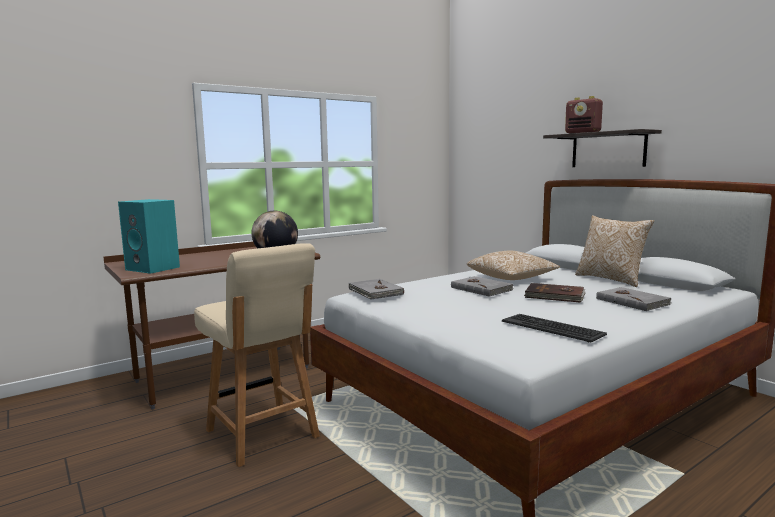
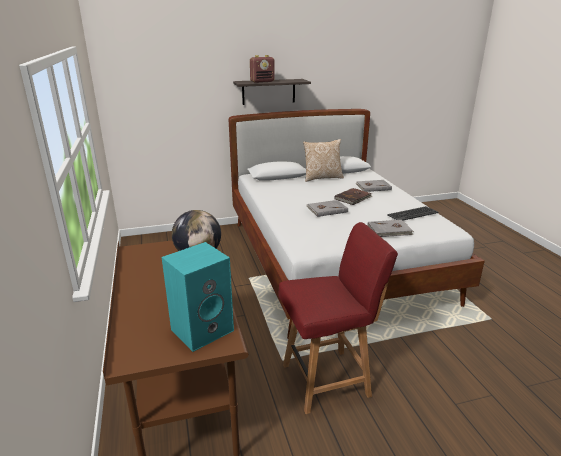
camera: 70 degrees left, 15 degrees up
(263, 435) = (328, 379): beige chair -> red chair
(374, 292) = (312, 241): grey book -> grey book (389, 230)
(511, 278) = (299, 197): pillow -> none

